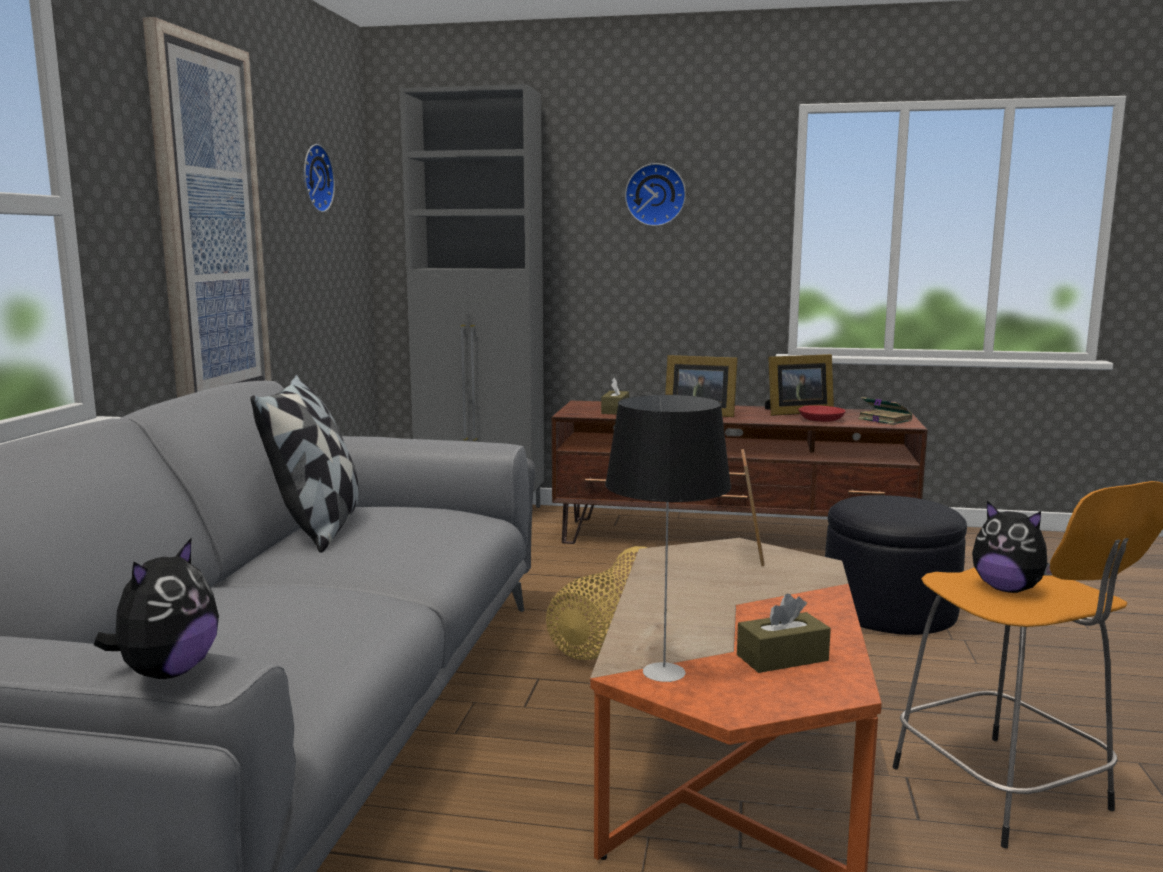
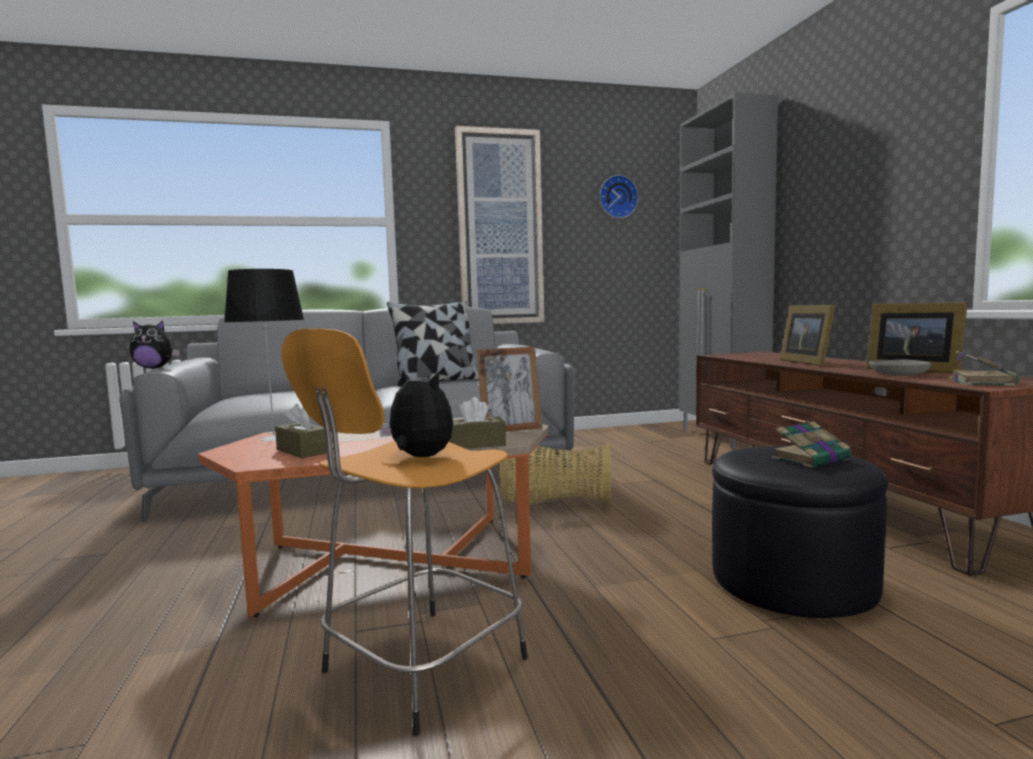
camera: 65 degrees right, 5 degrees down
(615, 410) = (756, 356): brown tissue box -> brown tissue box (476, 444)
(655, 195) = (853, 157): wall clock -> none
(820, 419) = (899, 374): red bowl -> grey bowl
(905, 504) = (812, 458): none -> book
(1008, 589) = (419, 457): plush toy -> plush toy turned 105 degrees clockwise

